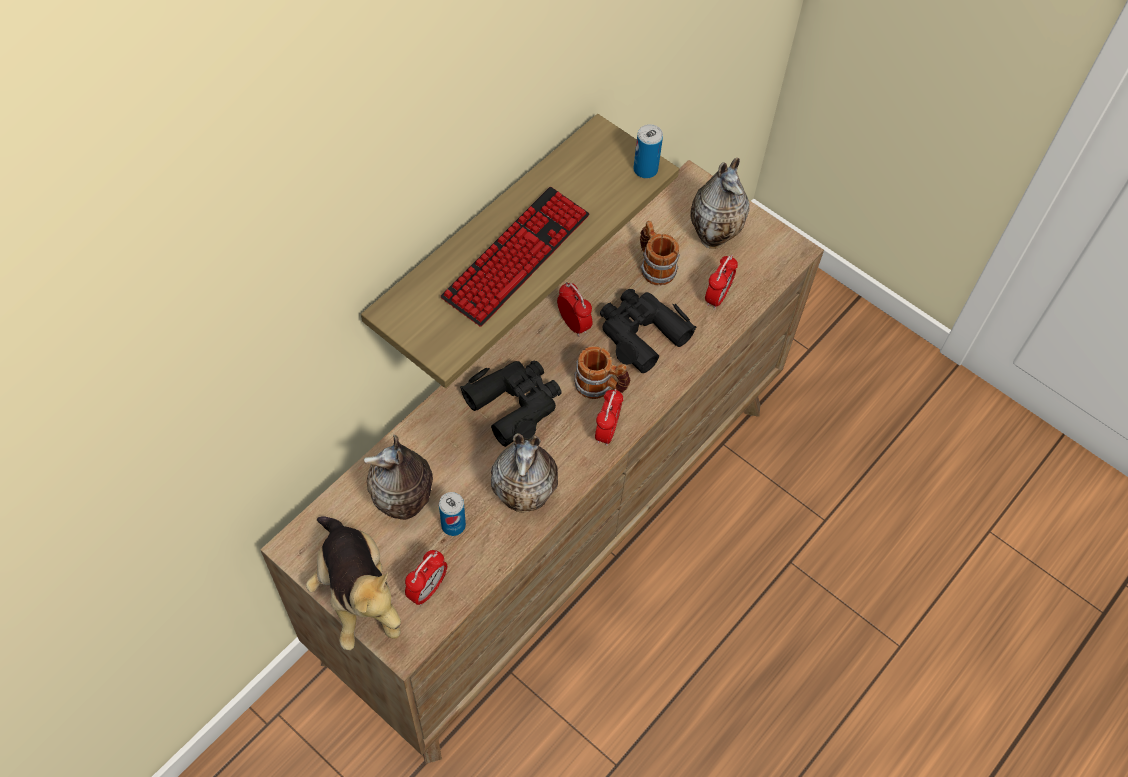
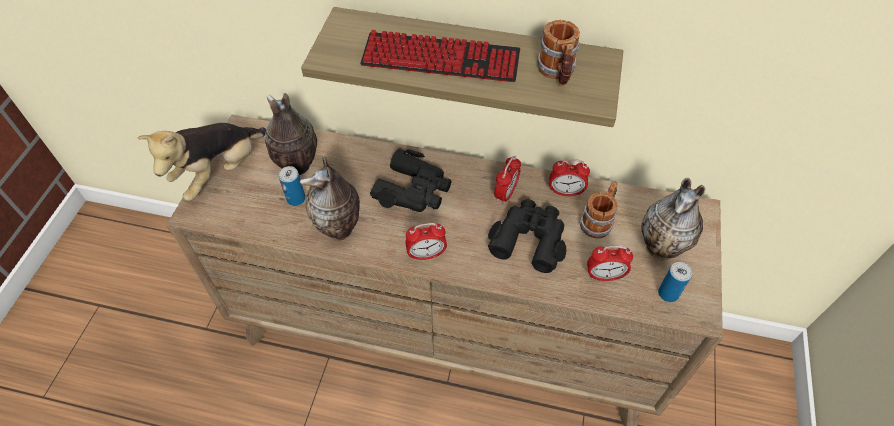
camera: 65 degrees right, 5 degrees down
(427, 589) = (240, 207): alarm clock -> alarm clock (565, 192)
(600, 386) = (463, 234): mug -> mug (557, 73)
(645, 169) = (592, 98): can -> can (668, 293)

